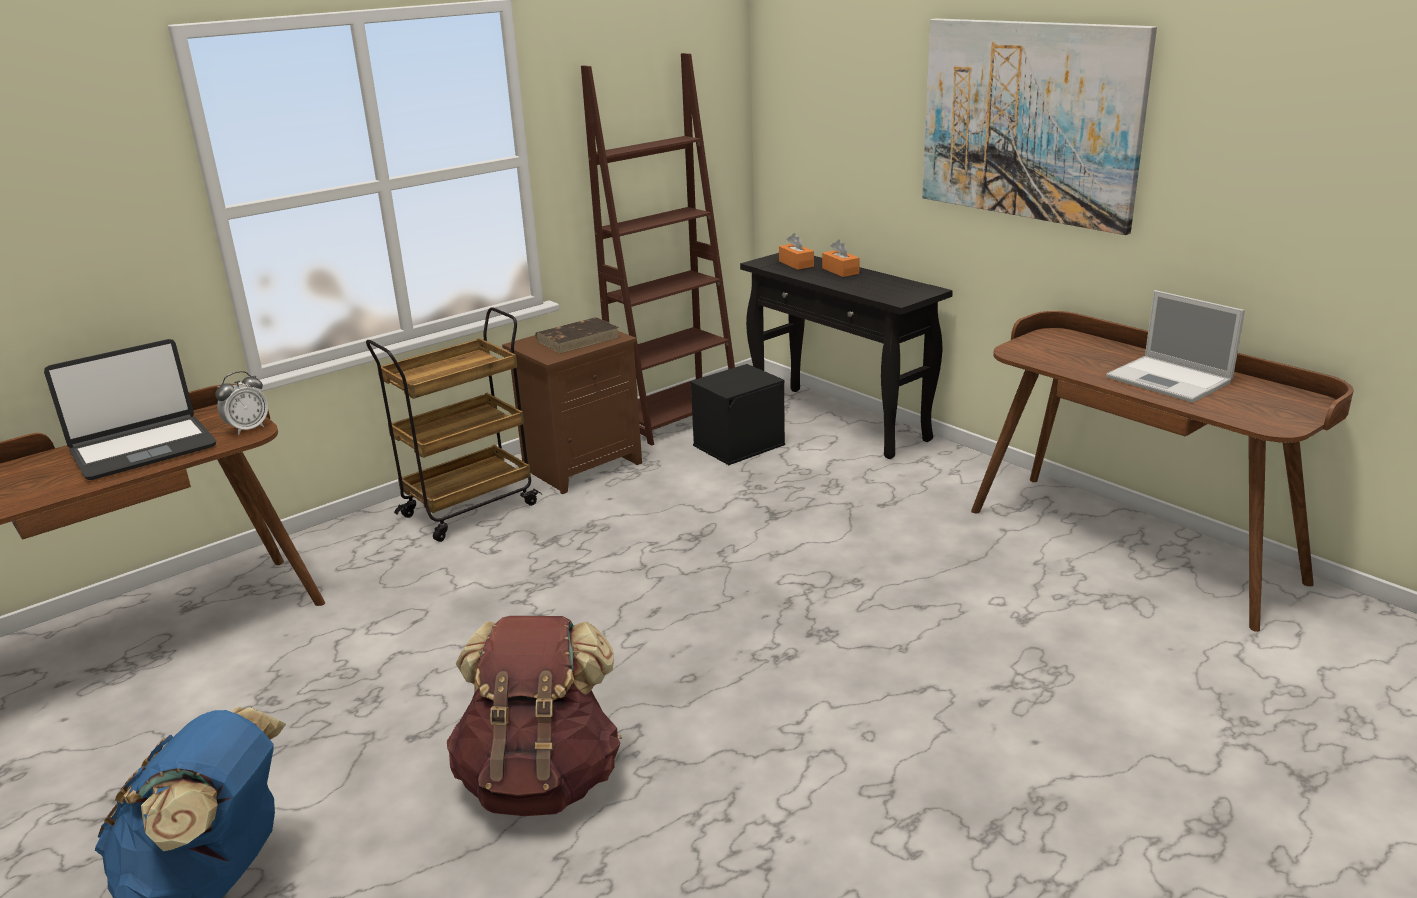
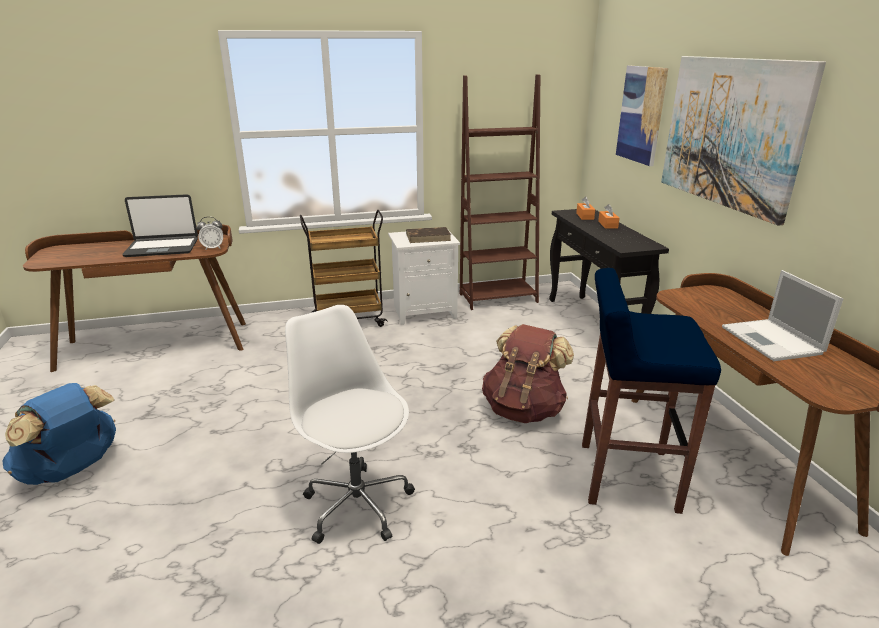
camera: 25 degrees right, 0 degrees up
(541, 779) = (247, 477): brown backpack -> brown backpack (523, 409)
(582, 465) = (425, 312): brown nightstand -> white nightstand
(739, 444) = (520, 321): black storage box -> none
(739, 755) = (356, 504): none -> white office chair
(864, 103) = (641, 114): none -> picture
(1038, 604) = (625, 476): none -> blue stool

